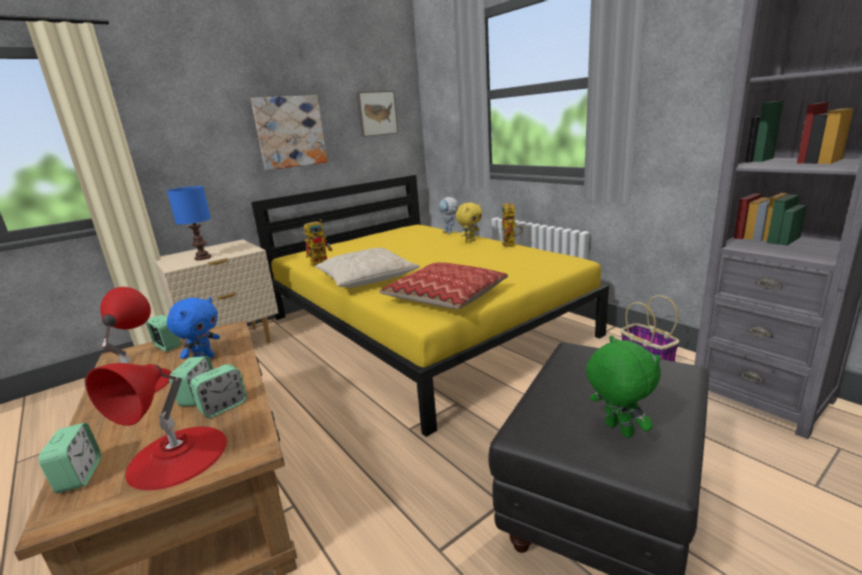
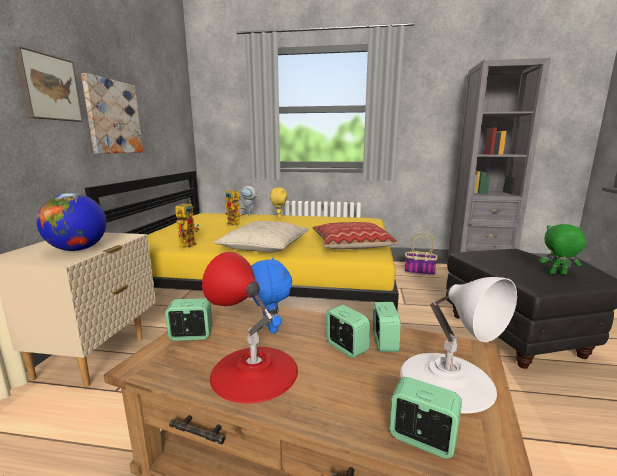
camera: 45 degrees left, 5 degrees down
(178, 456) = (446, 379): red table lamp -> white table lamp
(202, 258) = (78, 249): blue table lamp -> globe
(376, 113) = (169, 113): picture -> picture (47, 88)
(511, 245) = (314, 216): toy robot -> toy robot (236, 224)

